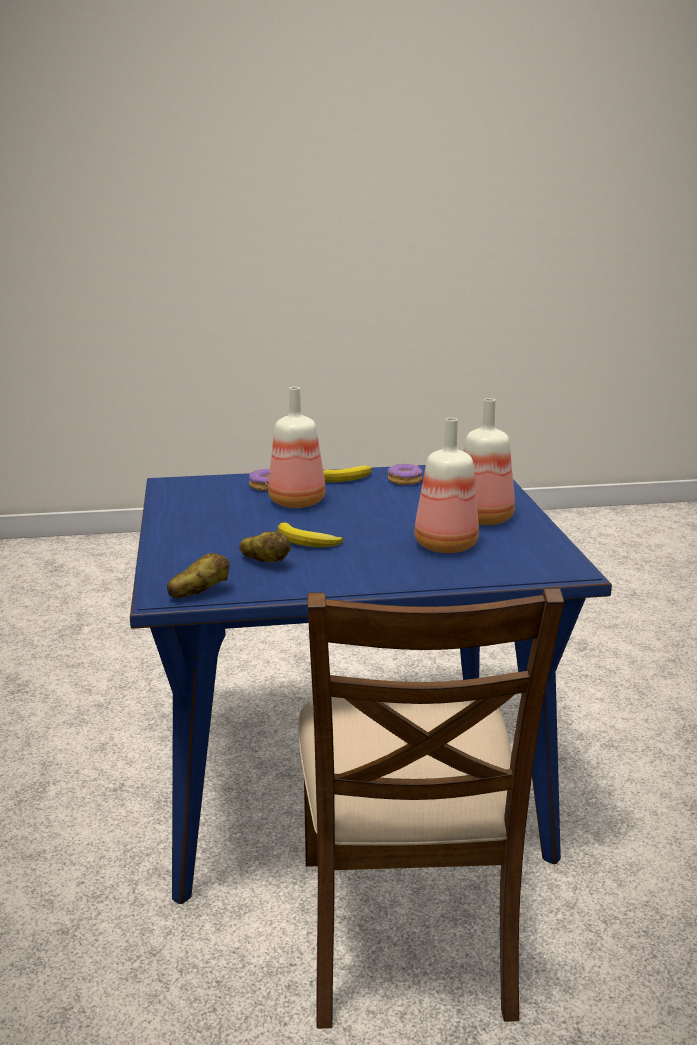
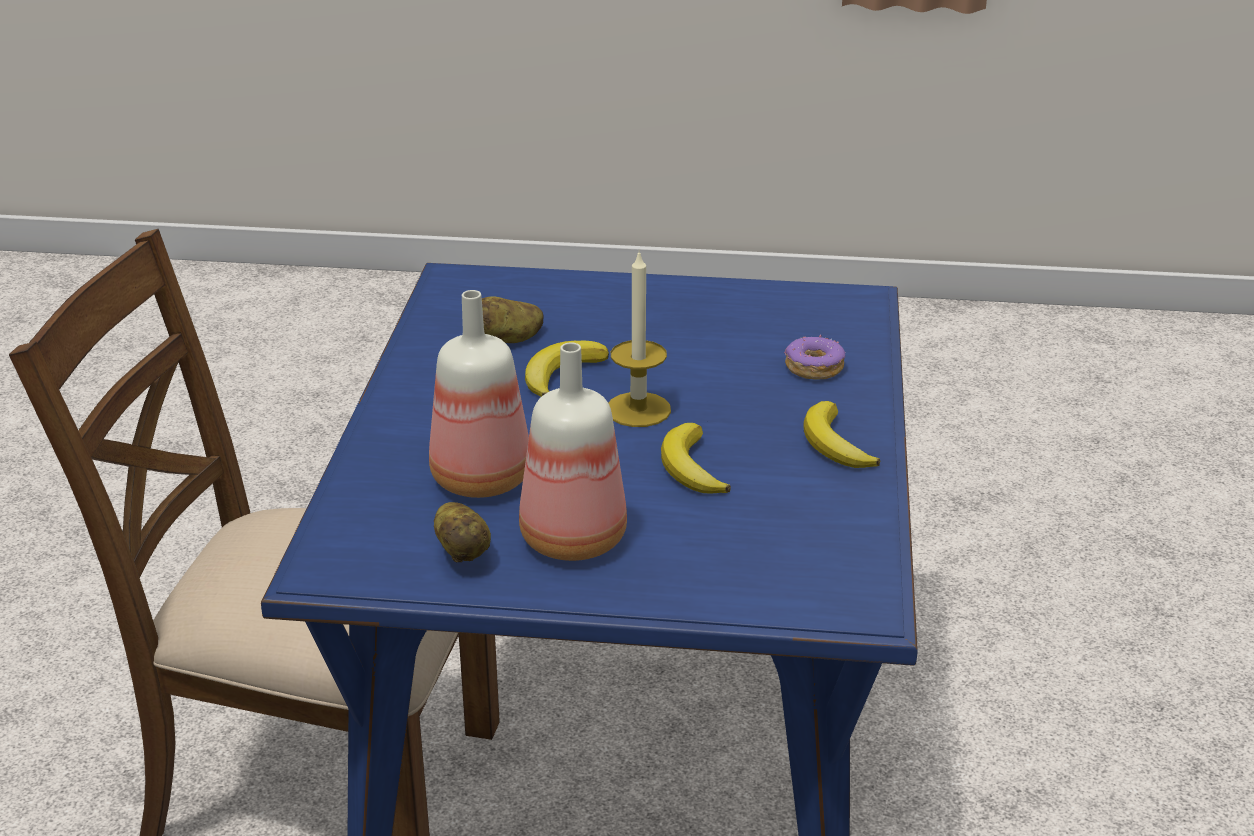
camera: 105 degrees right, 10 degrees up
(199, 593) = (446, 295): potato -> potato (463, 551)
(296, 501) = (731, 384): bottle -> none
(339, 519) = (638, 409): none -> candle
(393, 502) = (691, 467): none -> banana
(405, 480) = (802, 499): donut -> none

